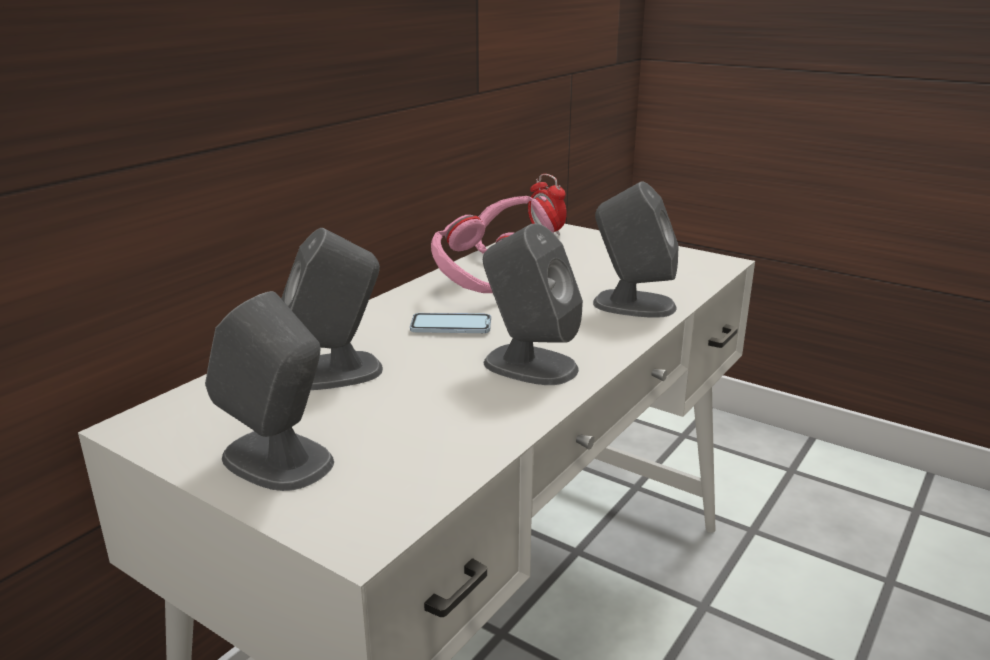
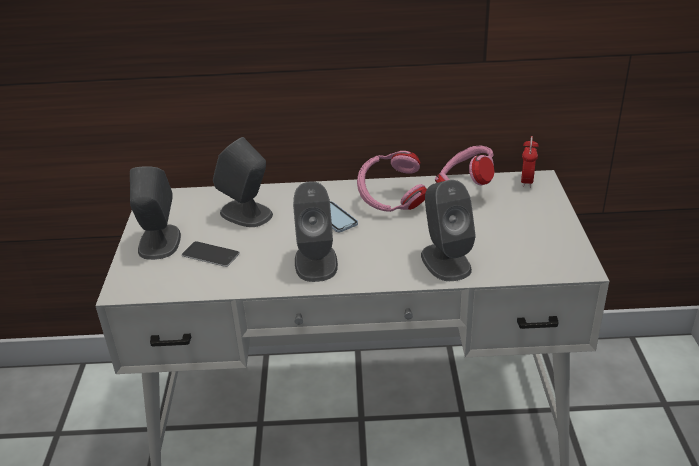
camera: 55 degrees right, 10 degrees up
(389, 428) = (210, 254): none -> phone

